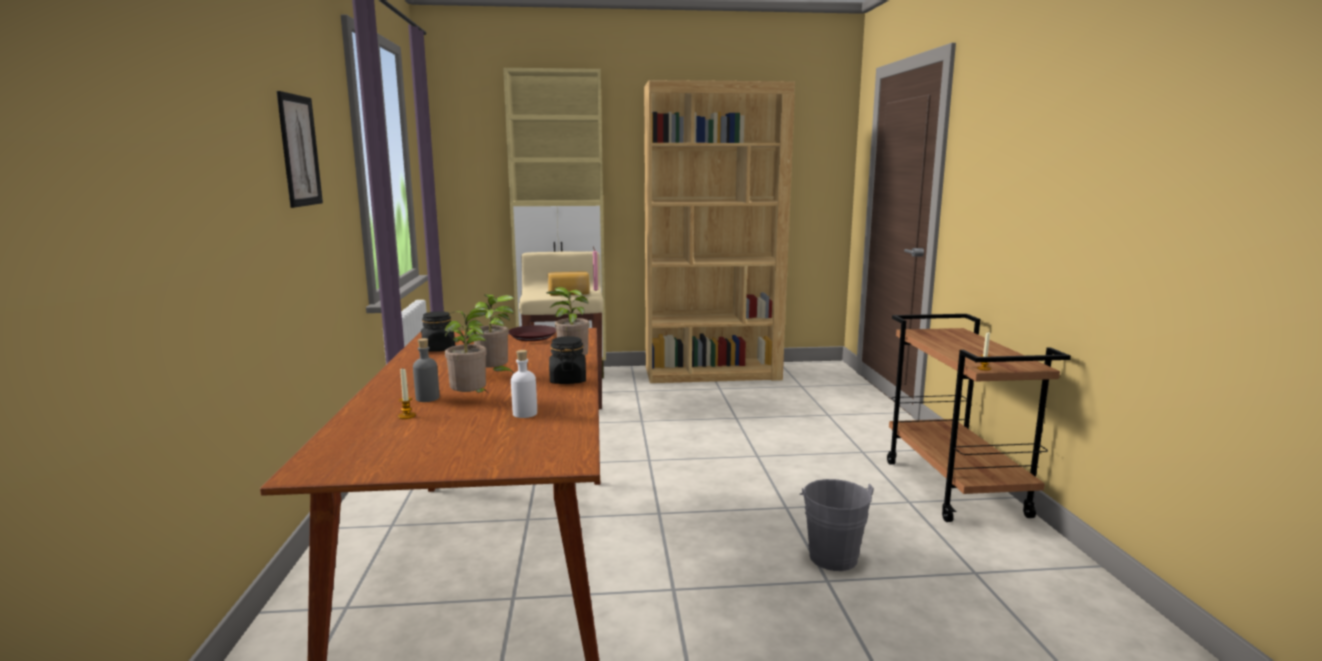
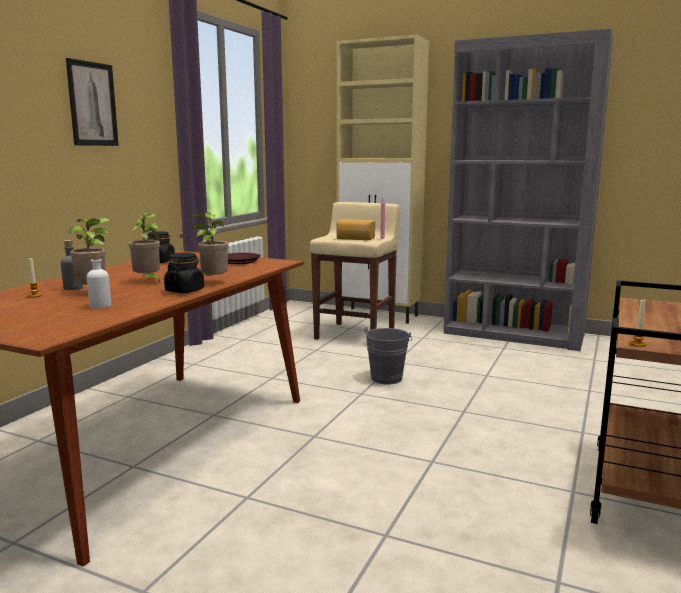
camera: 30 degrees right, 0 degrees up
(712, 373) = (514, 334): brown bookcase -> grey bookcase
(831, 554) = (420, 514): grey bucket -> grey bucket (387, 377)

